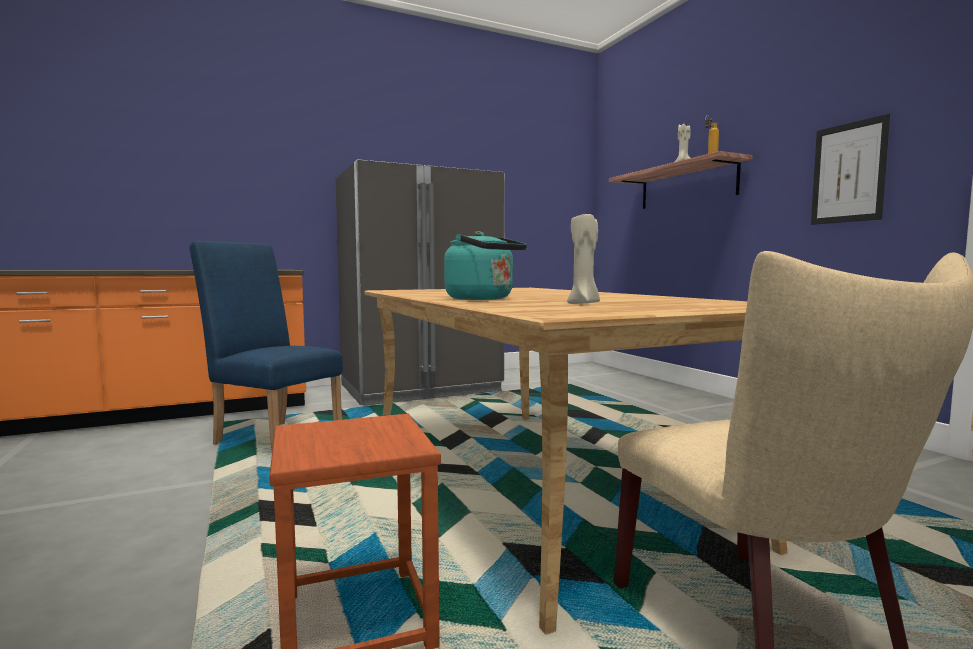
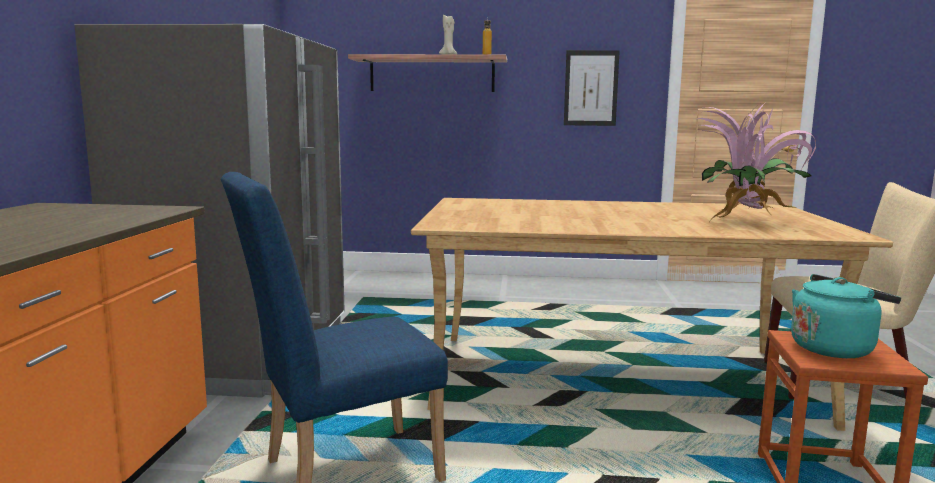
camera: 60 degrees left, 5 degrees up
(483, 299) = (670, 226): turquoise kettle -> turquoise kettle (834, 348)
(584, 304) = (748, 221): beige candle -> potted plant

